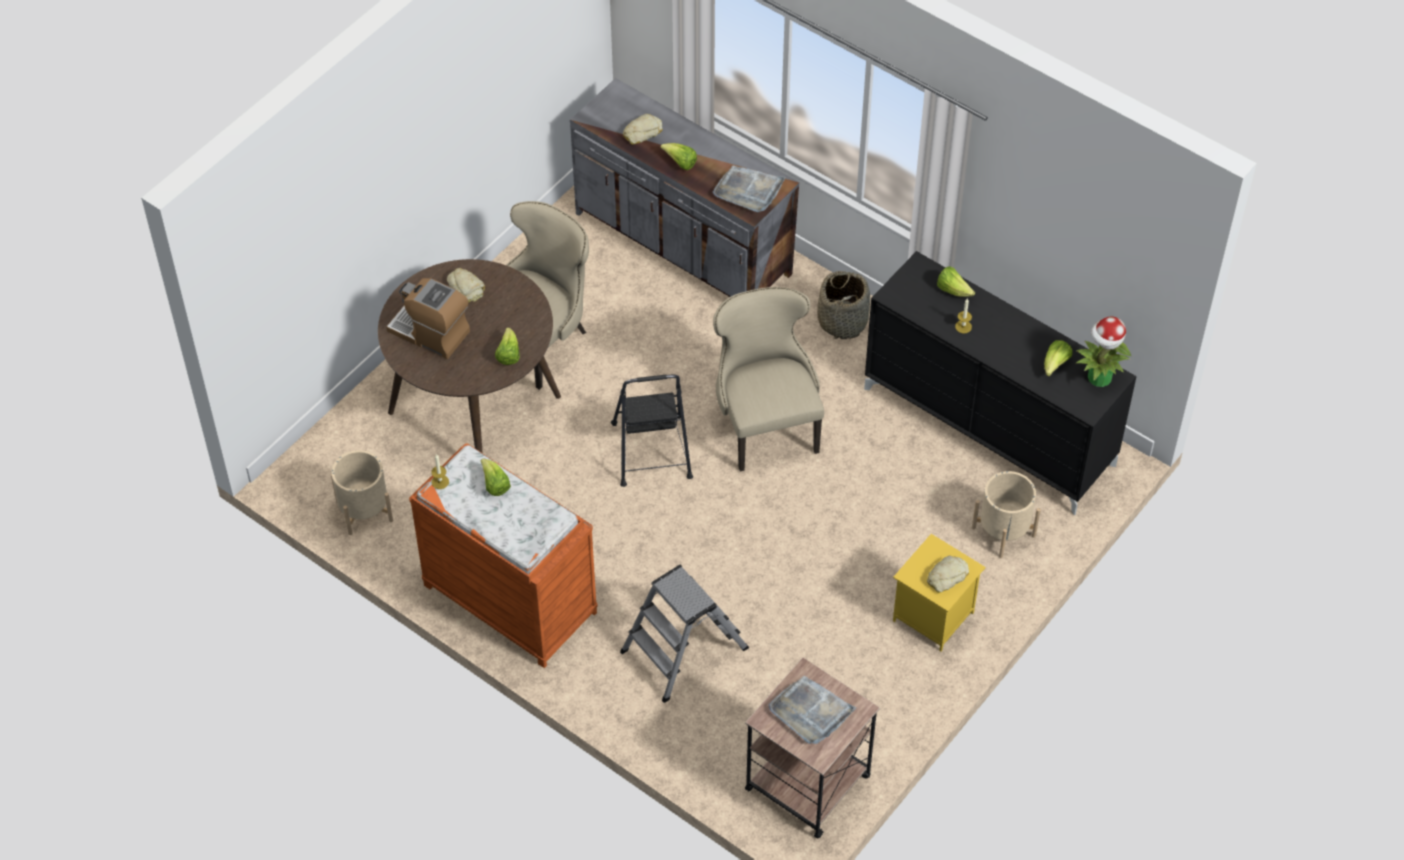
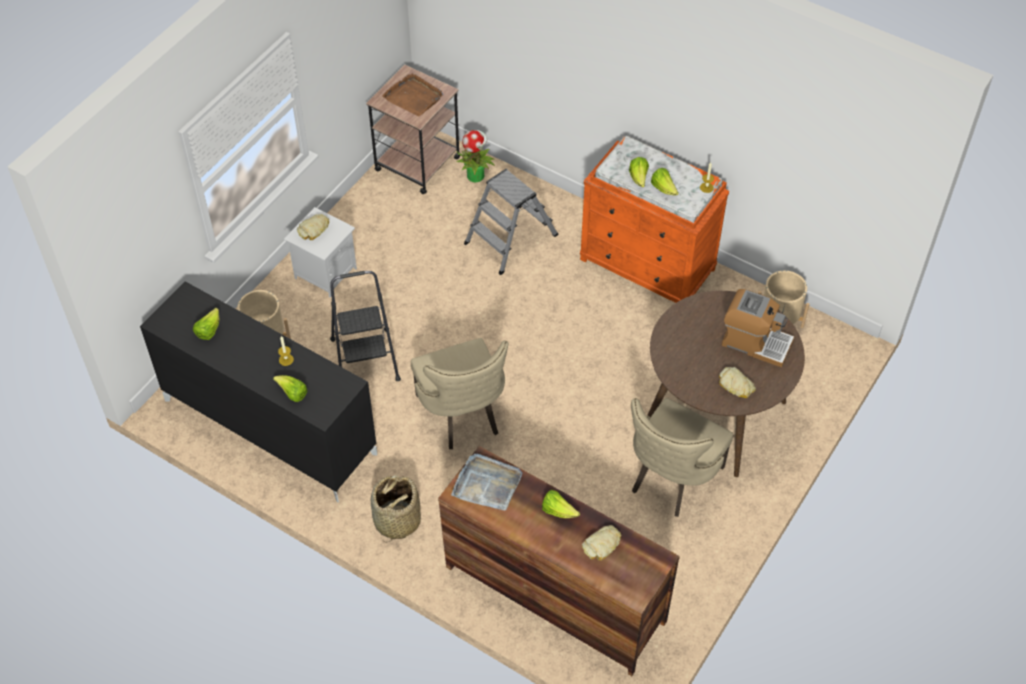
camera: 175 degrees right, 0 degrees up
(508, 354) = (682, 327): lettuce -> lettuce (639, 178)
(651, 452) = (556, 385): black step ladder -> black step ladder (364, 356)
(683, 246) = (554, 591): grey cabinet -> brown cabinet
(810, 712) = (413, 97): grey tray -> brown tray
(933, 619) = (325, 272): yellow nightstand -> grey nightstand
(1099, 378) = (172, 322): potted plant -> potted plant (475, 175)

